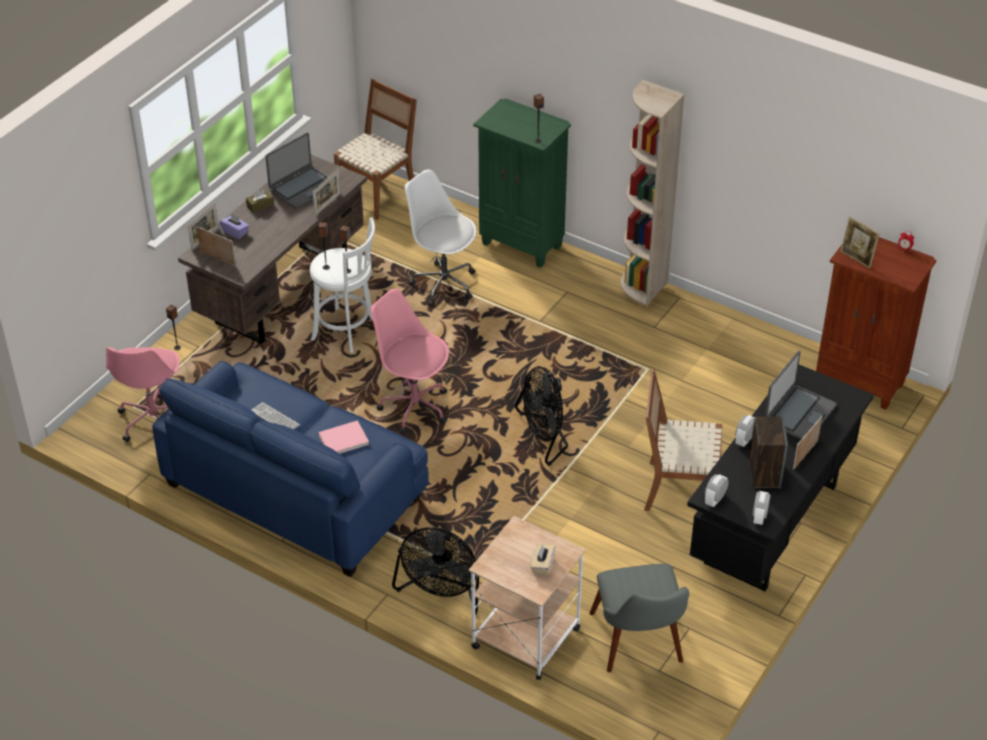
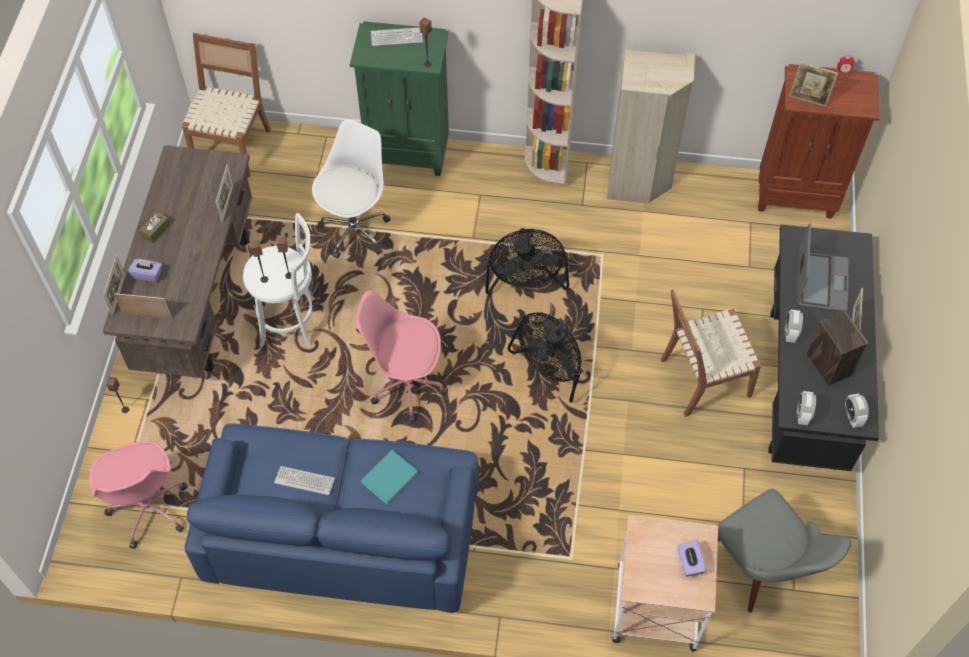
camera: 25 degrees left, 15 degrees up
(303, 188) = (189, 192): laptop -> none
(342, 439) = (387, 478): pink book -> turquoise book
(440, 588) = (546, 588): black fan -> black fan (522, 278)
(442, 284) = (356, 230): white office chair -> white office chair turned 105 degrees clockwise
(524, 116) = (396, 37): none -> keyboard
(542, 565) = (689, 563): beige tissue box -> purple tissue box
(719, 325) = (639, 180): none -> beige cabinet

